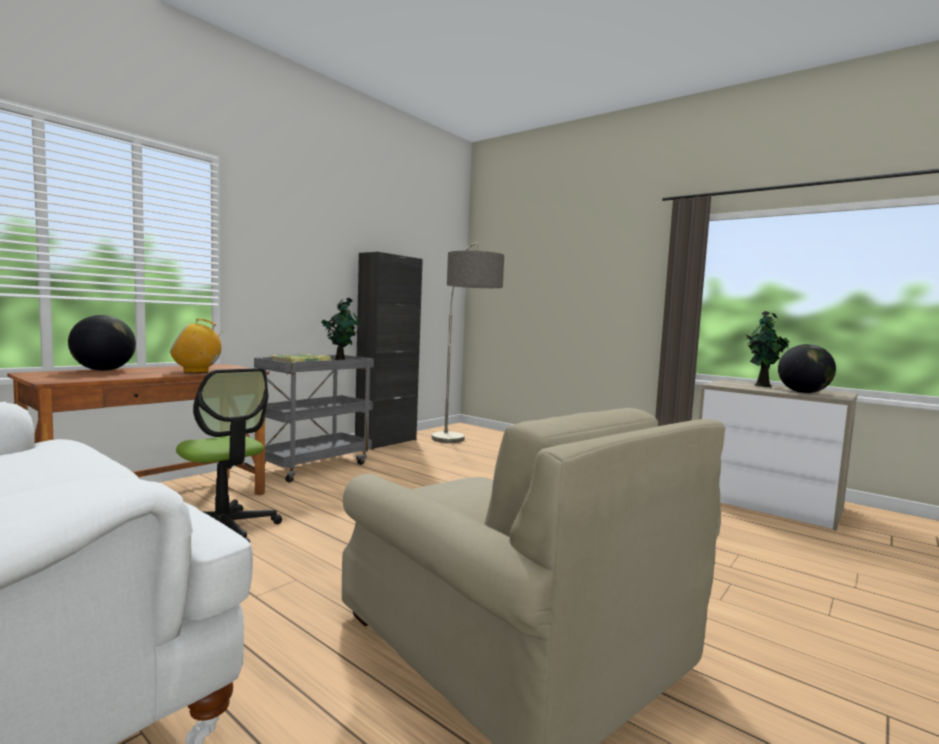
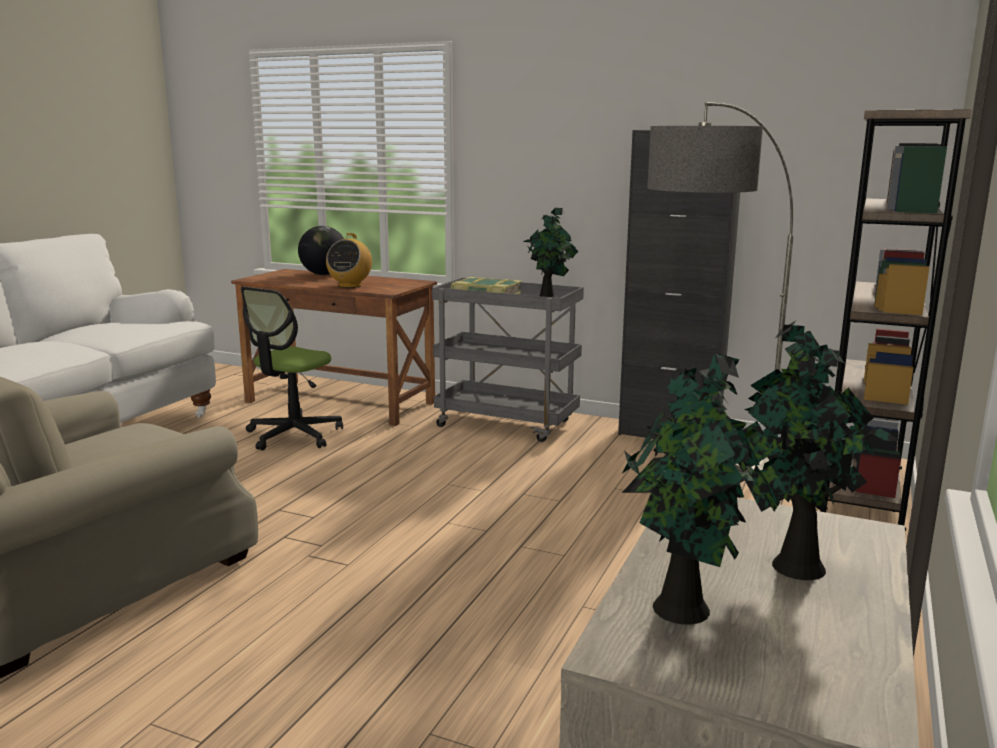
camera: 75 degrees right, 10 degrees up
(196, 371) = (350, 286): radio -> radio turned 135 degrees counterclockwise
(487, 433) = (862, 490): none -> brown bookcase
(803, 392) = (686, 611): globe -> potted plant

